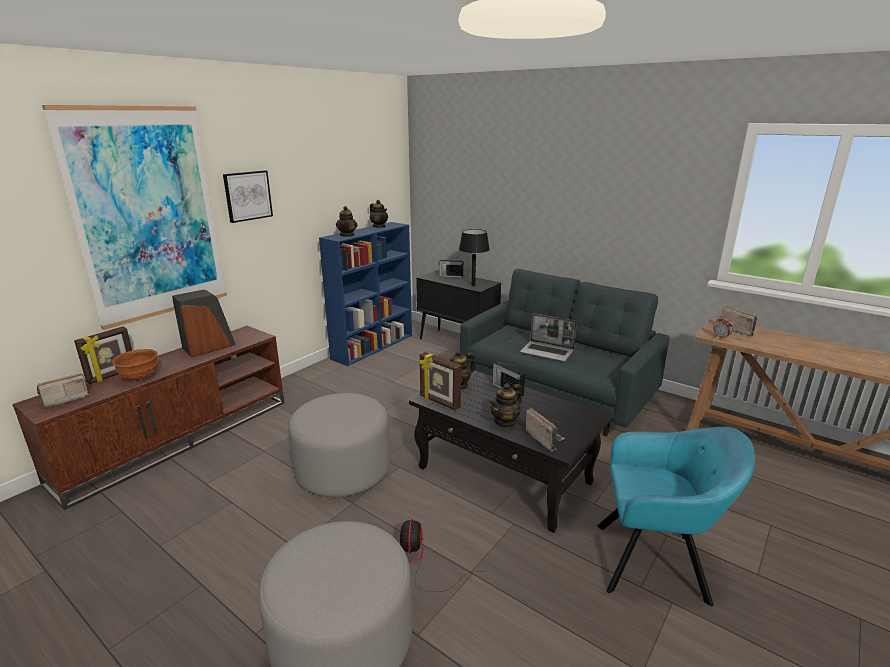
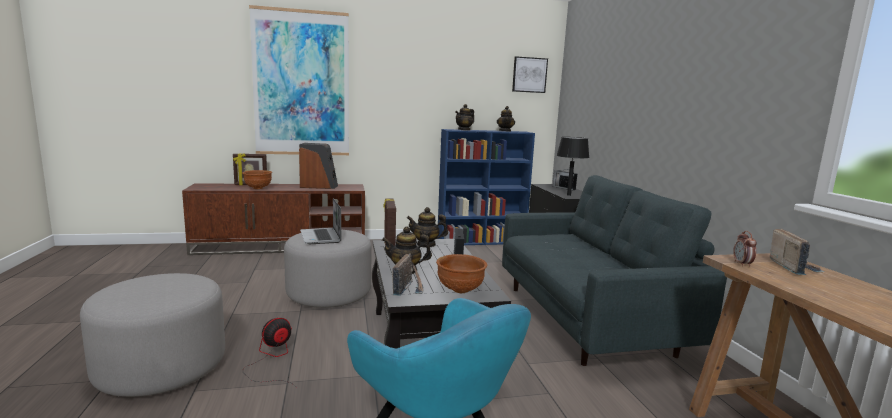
camera: 40 degrees right, 10 degrees down
(64, 399) = (212, 186): radio -> none
(247, 196) = (381, 83): picture -> picture (529, 75)
(547, 352) = (566, 256): laptop -> laptop (321, 237)
(573, 422) = (460, 290): none -> brown bowl

